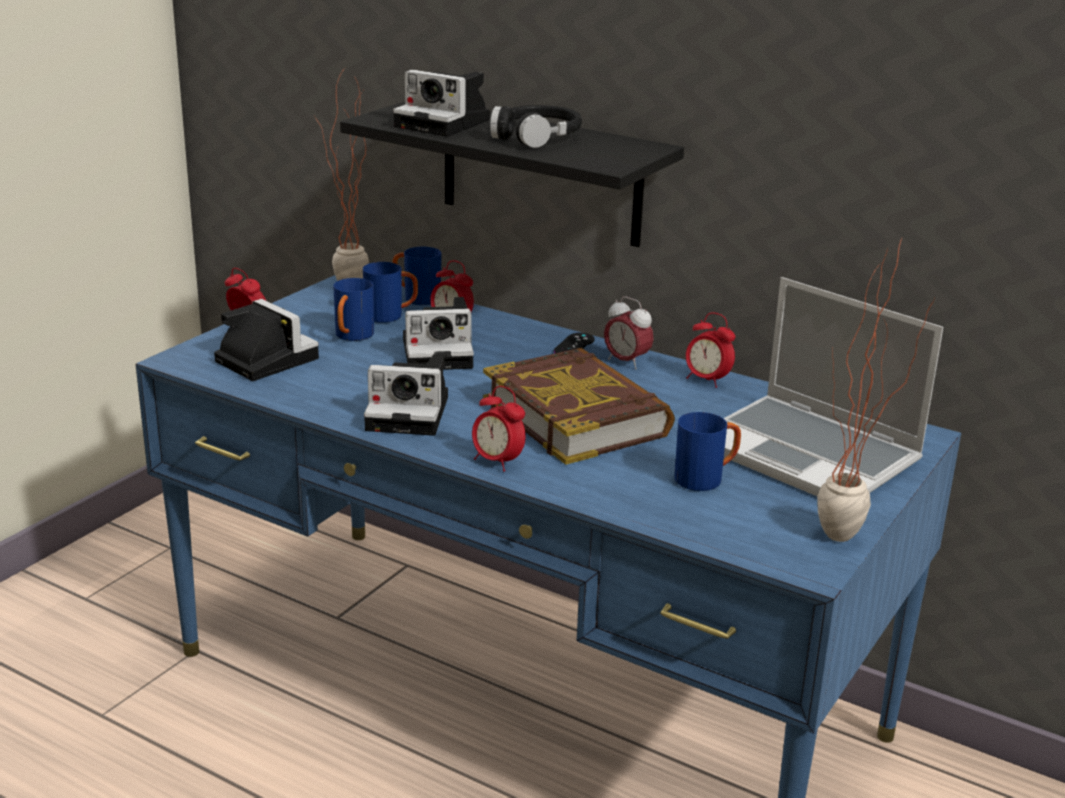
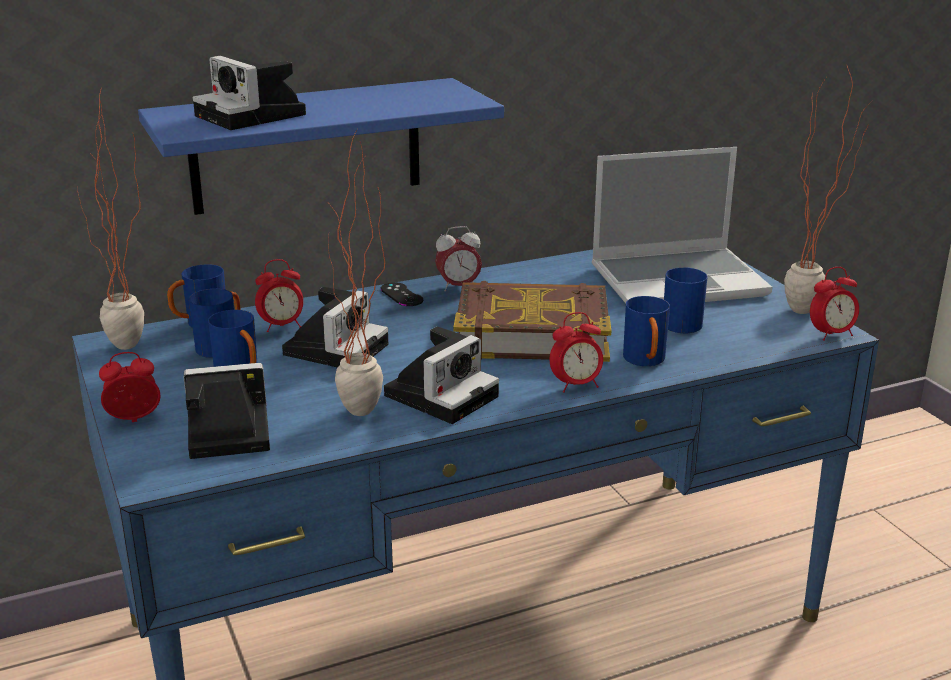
camera: 55 degrees left, 0 degrees up
(334, 396) = (362, 419): none -> potted plant
(446, 123) = (254, 116): camera -> camera turned 75 degrees clockwise
(537, 137) = (353, 102): black headphones -> none
(541, 173) = (306, 146): black shelf -> blue shelf
(589, 481) = (646, 362): none -> blue mug
(707, 380) = (527, 272): alarm clock -> alarm clock (831, 334)

